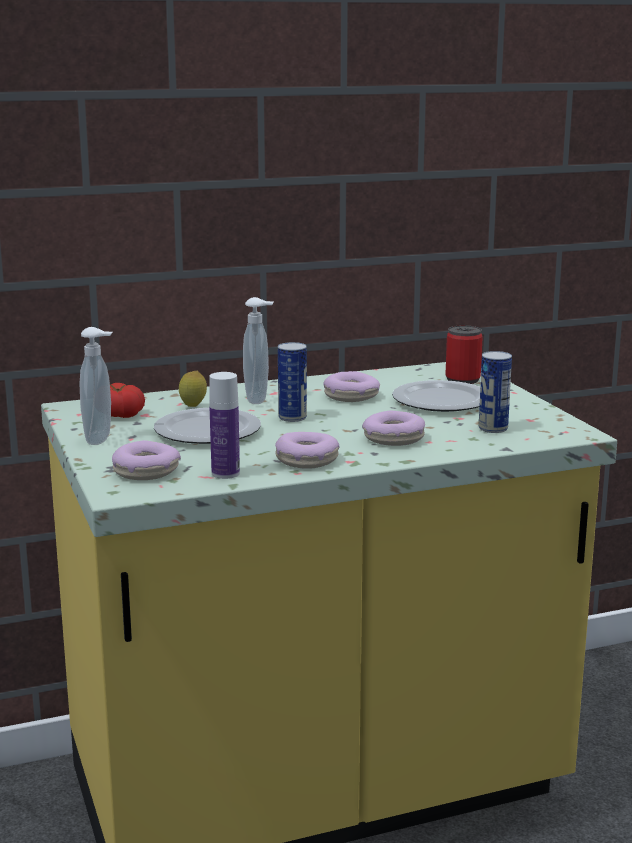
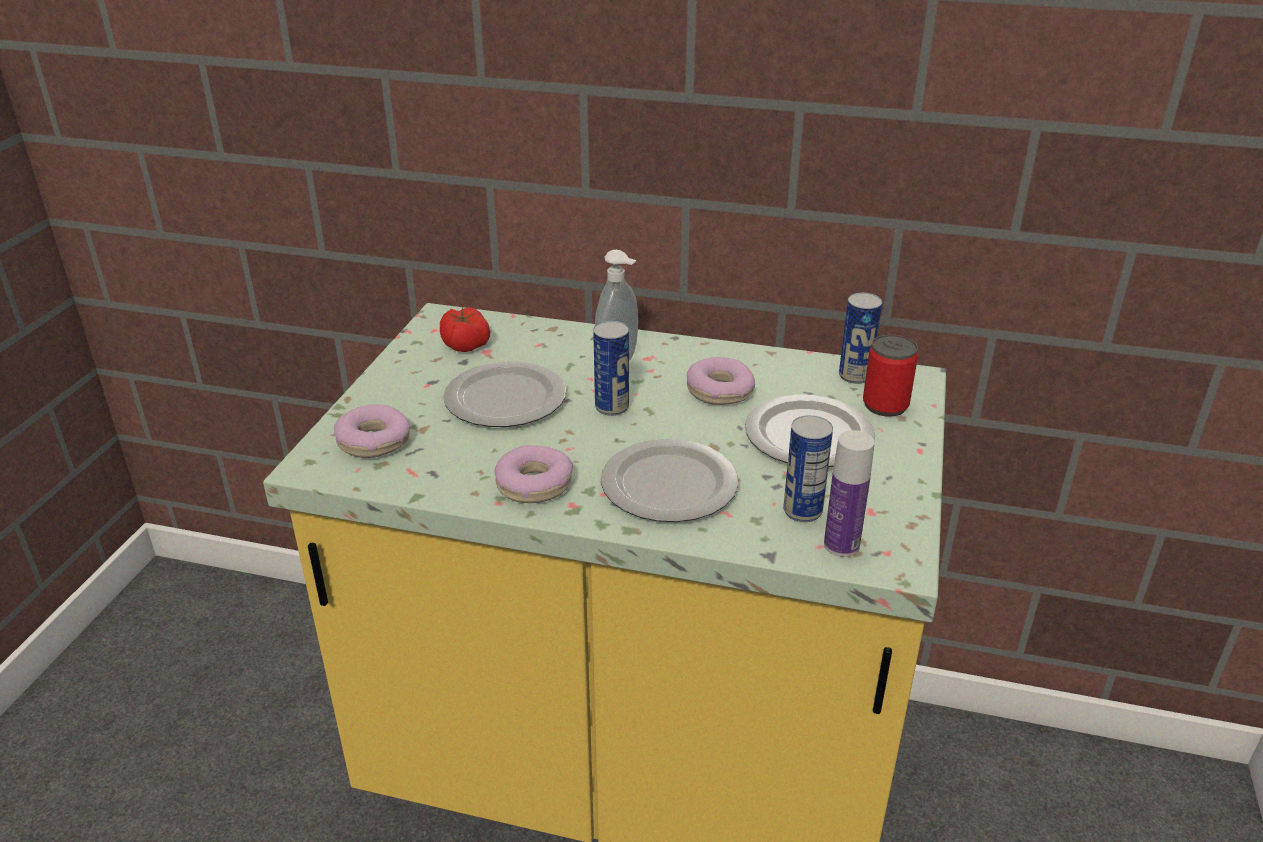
camera: 35 degrees right, 15 degrees up
(101, 439) = (402, 376): soap dispenser -> none
(193, 407) = (542, 355): lemon -> none
(225, 473) = (433, 475): bottle -> bottle (841, 545)
(393, 438) = (668, 484): donut -> plate
(423, 372) = (855, 376): none -> can

